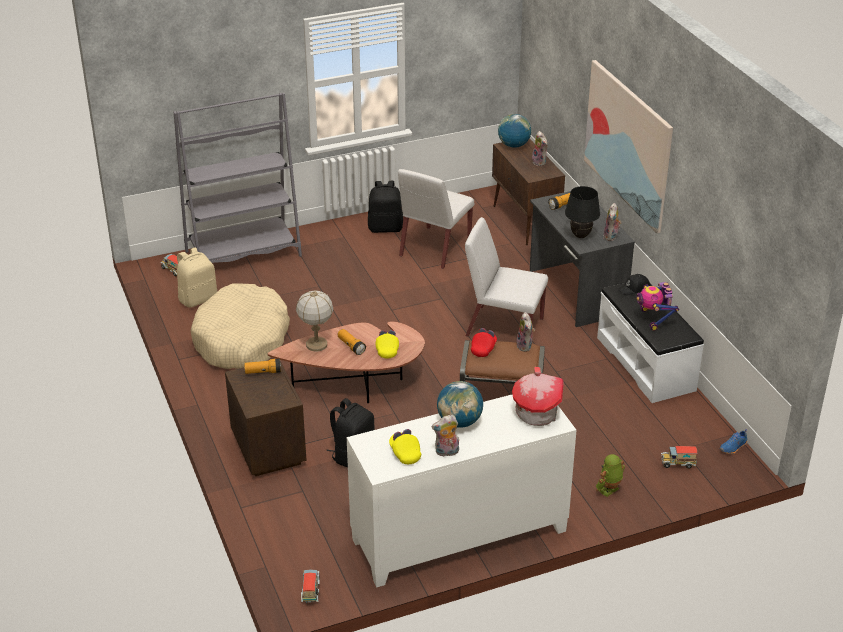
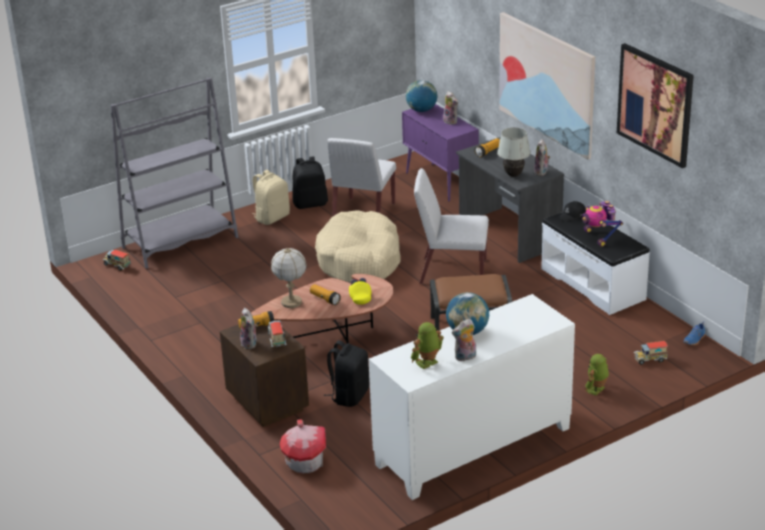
camera: 10 degrees left, 5 degrees down
(198, 298) = (150, 286): beige backpack -> beige backpack (272, 218)
(241, 339) = (206, 315): beige dog bed -> beige dog bed (359, 260)
(311, 591) = (352, 513): toy truck -> toy truck (277, 341)
(405, 453) = (427, 363): yellow cap -> toy robot
(483, 348) = (451, 283): red cap -> none
(525, 222) = (441, 182): brown cabinet -> purple cabinet
(525, 346) = (489, 276): plush toy -> plush toy (250, 344)
(537, 413) = (534, 315): toy house -> toy house (305, 462)
(580, 236) = (513, 175): black table lamp -> white table lamp
(723, 192) = (655, 104): none -> picture

